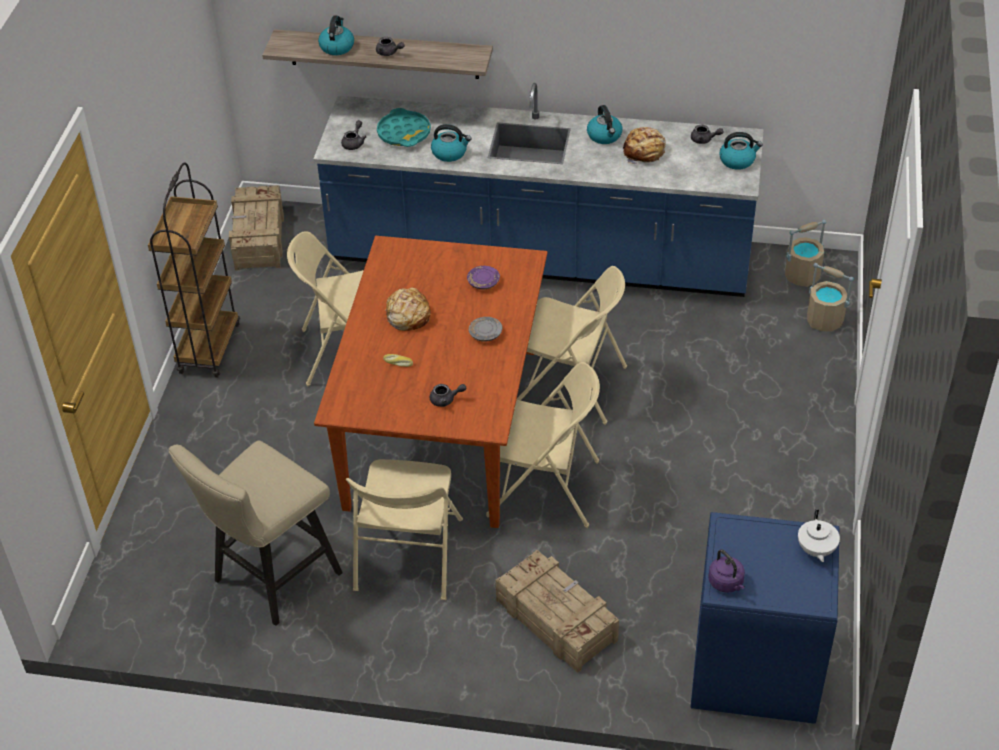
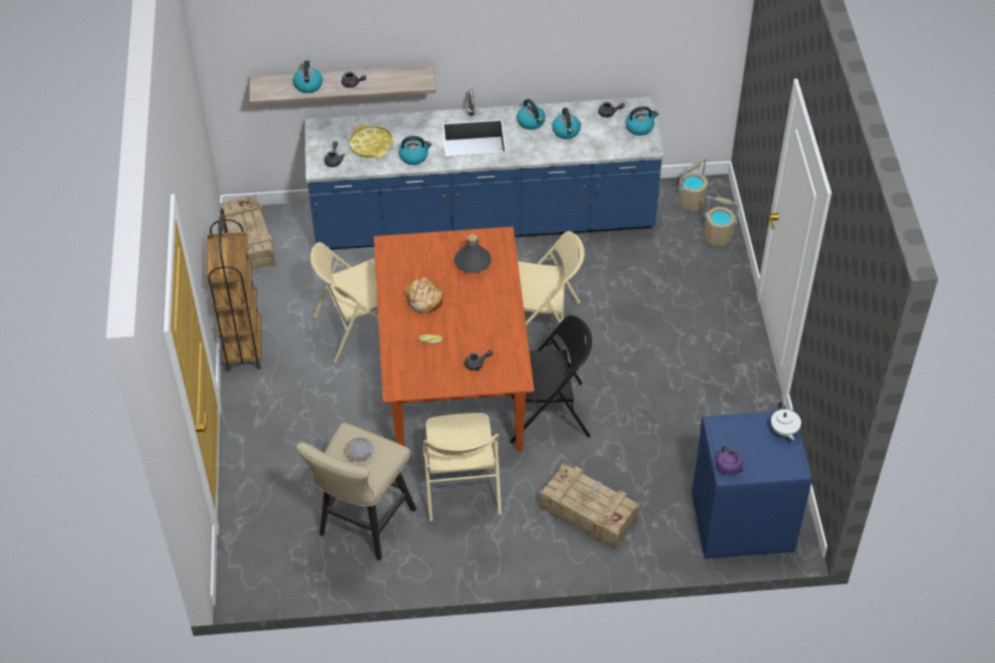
camera: 15 degrees left, 5 degrees up
(404, 133) = (371, 145): turquoise tray -> yellow tray
(483, 282) = (473, 261): purple plate -> grey bottle
(485, 334) = (489, 304): grey plate -> grey plate (359, 452)
(543, 488) = (546, 412): beige chair -> black chair
(644, 152) = (566, 131): bread -> kettle

